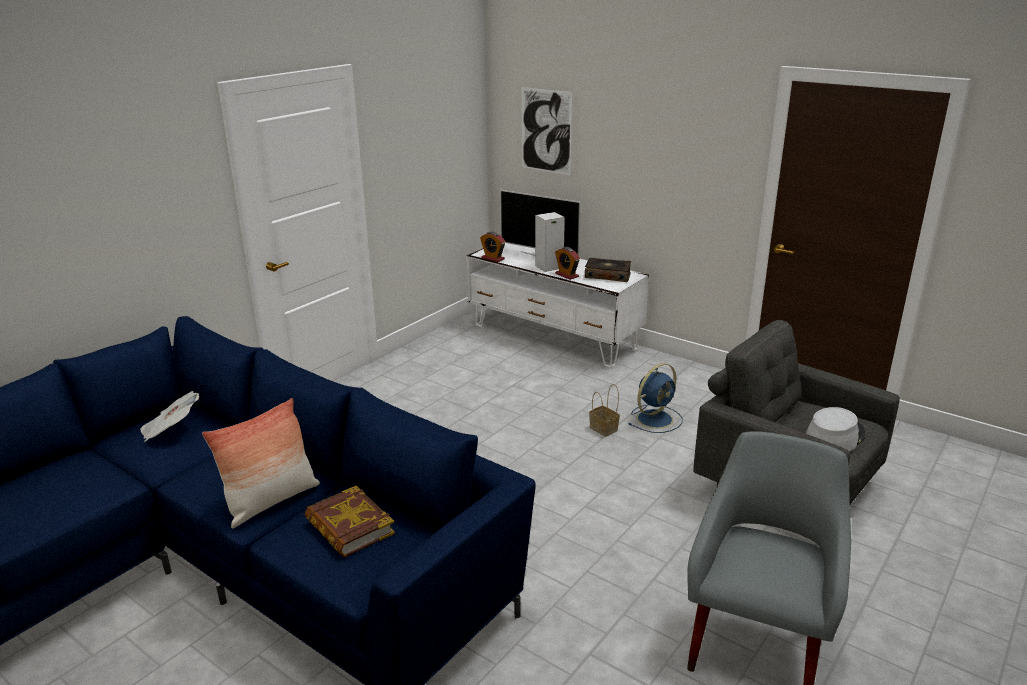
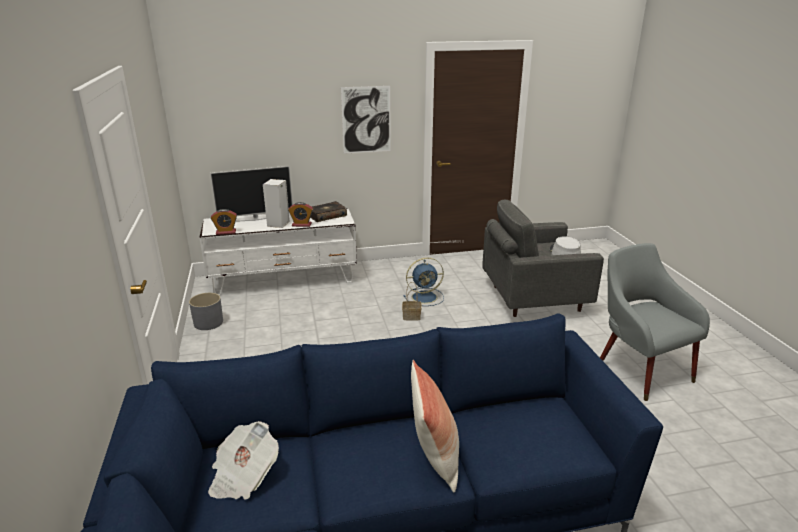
camera: 50 degrees left, 0 degrees up
(349, 527) = (517, 430): book -> none
(434, 345) = (208, 322): none -> grey planter
(546, 131) = (236, 115): picture -> picture (366, 120)
(656, 418) = (425, 297): blue fan -> blue fan turned 75 degrees clockwise

